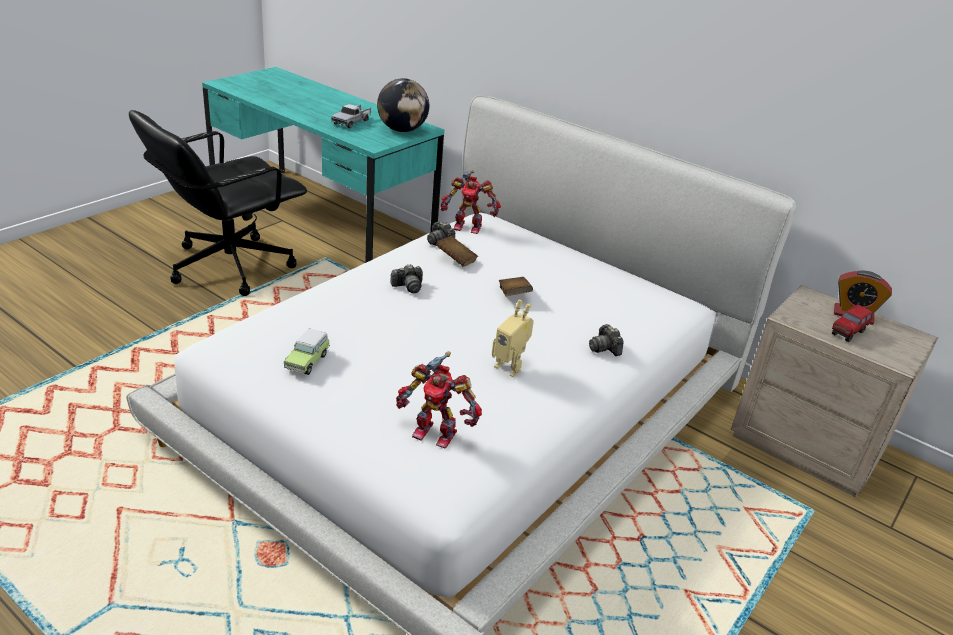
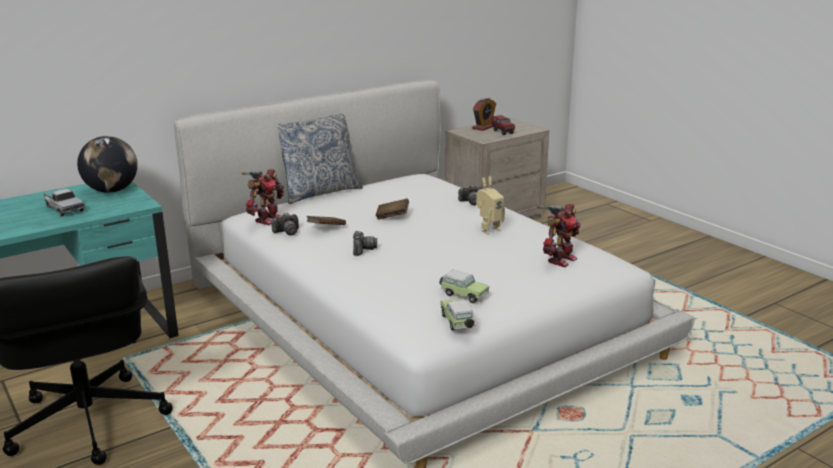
camera: 70 degrees left, 10 degrees down
(240, 362) = (457, 323): none -> toy car
(568, 245) = (319, 192): none -> pillow

